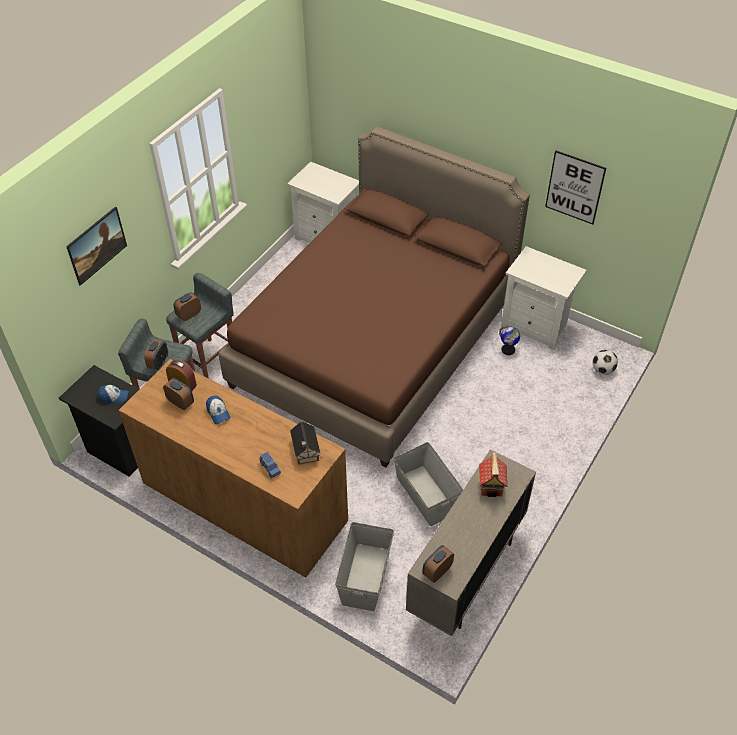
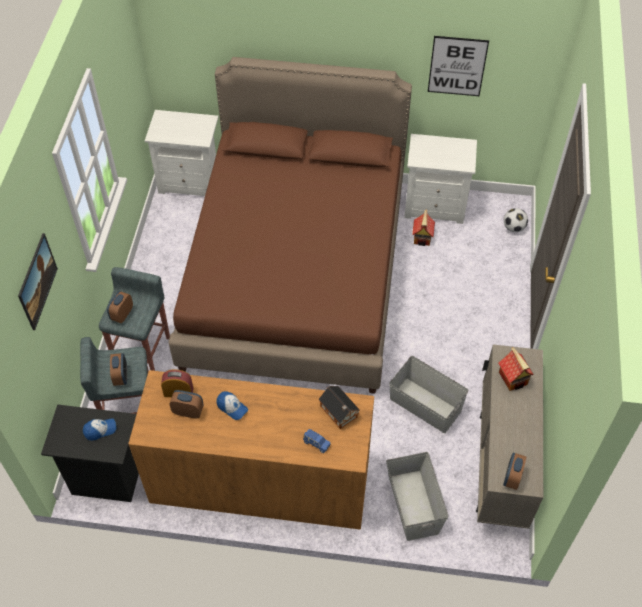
camera: 25 degrees left, 5 degrees up
(508, 350) = (422, 238): globe -> toy house

